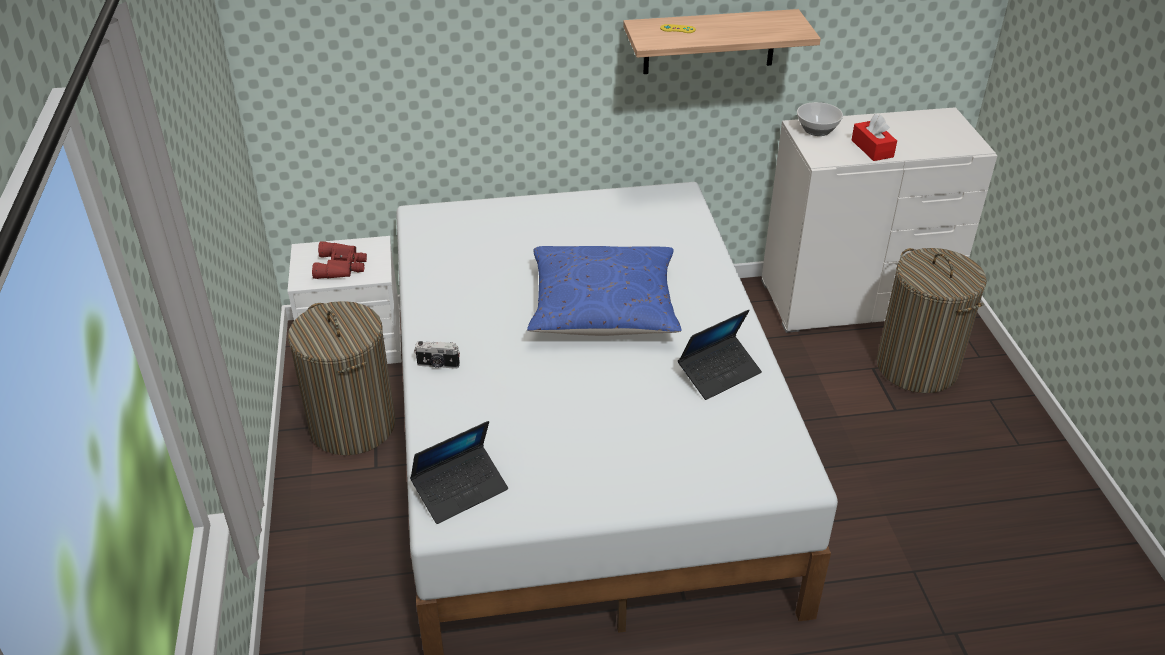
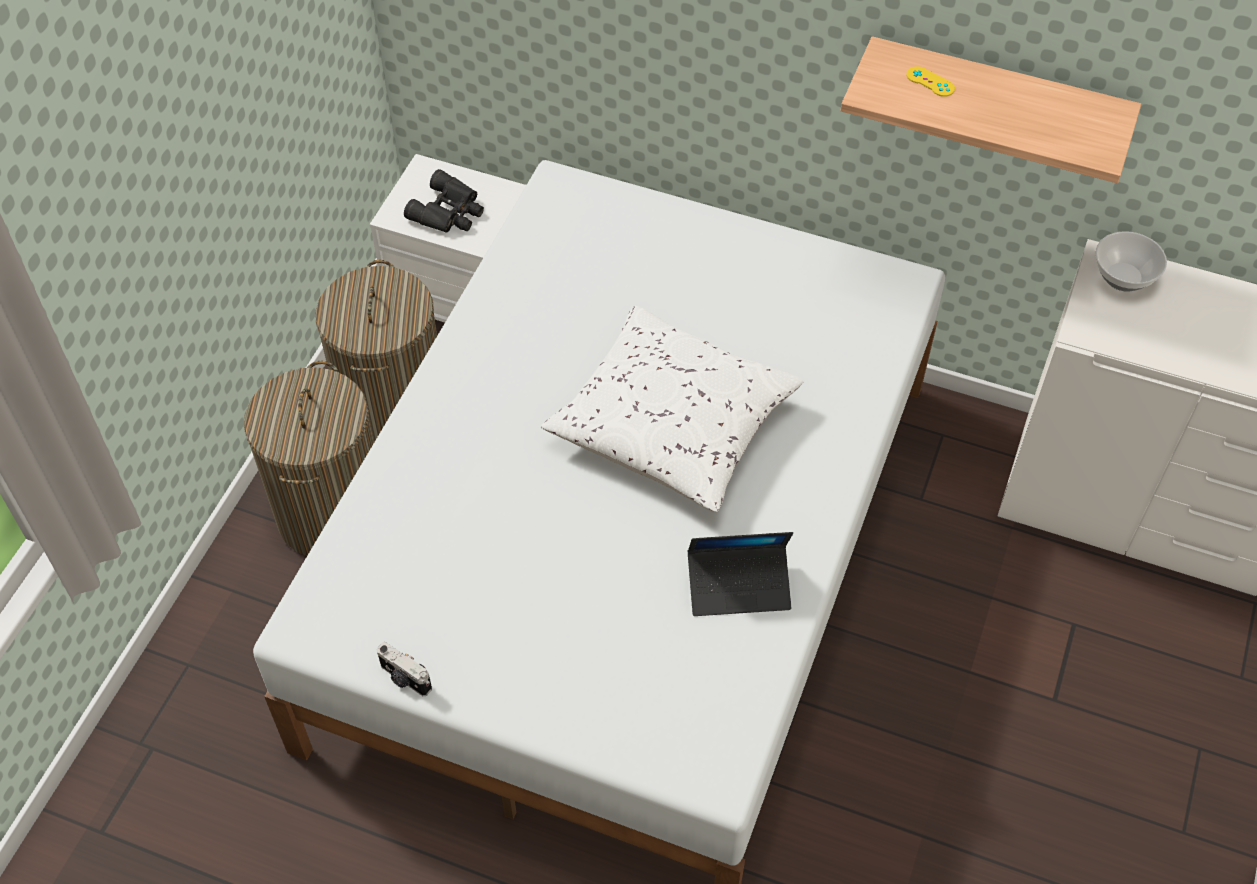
camera: 30 degrees right, 15 degrees up
(342, 266) = (449, 212): red binoculars -> black binoculars
(438, 365) = (431, 421): camera -> camera (404, 678)
(460, 490) = (344, 601): laptop -> none
(603, 308) = (672, 425): blue pillow -> white pillow
(872, 148) = (1175, 343): red tissue box -> none
(917, 367) = (1137, 651): laundry basket -> laundry basket (332, 513)

